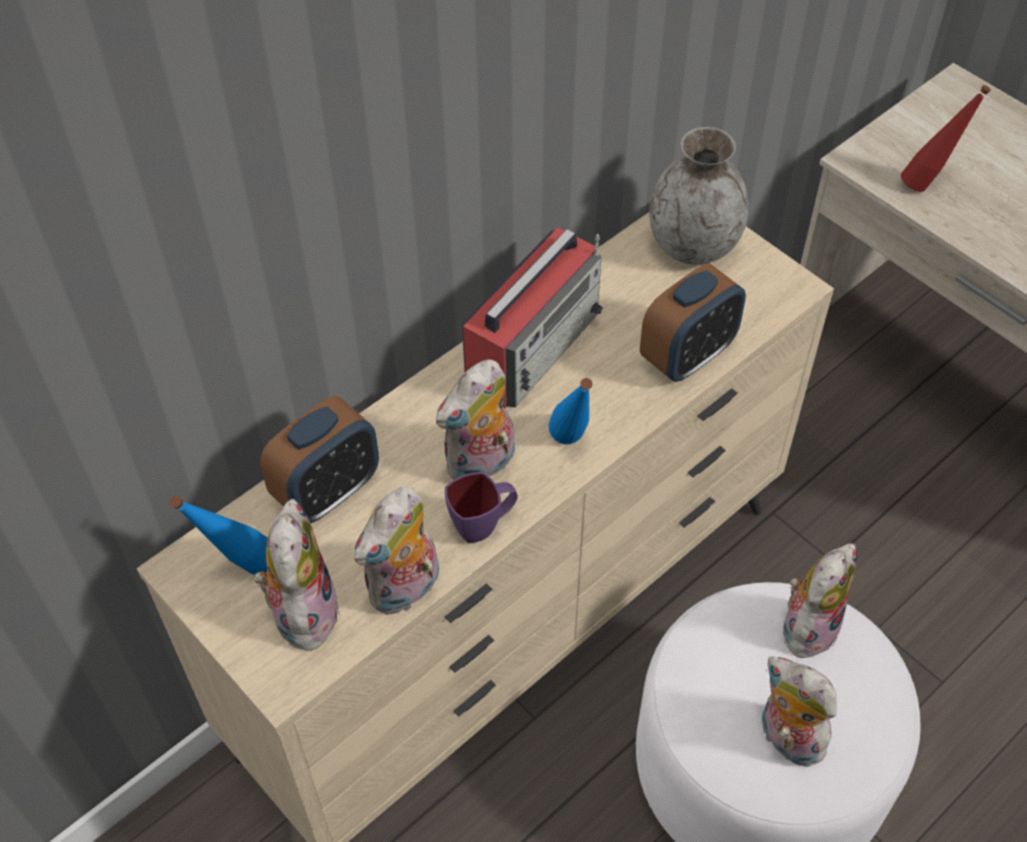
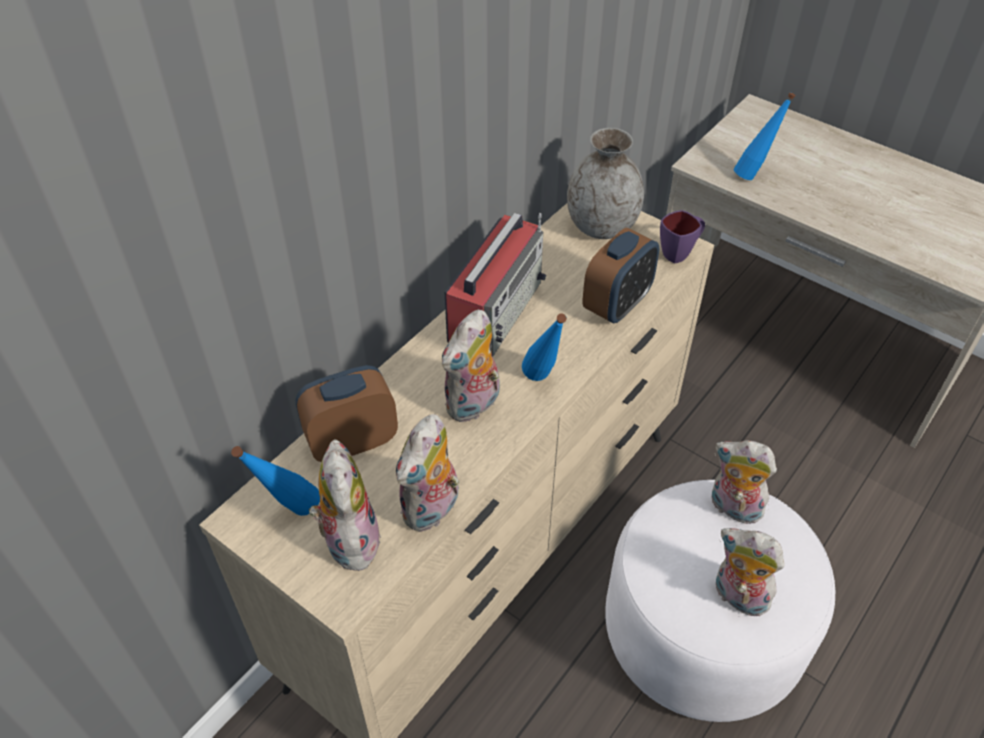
camera: 10 degrees left, 5 degrees down
(328, 491) = (352, 441): alarm clock -> alarm clock turned 150 degrees counterclockwise
(483, 525) = (485, 450): purple mug -> purple mug (680, 253)
(808, 626) = (733, 508): plush toy -> plush toy turned 90 degrees counterclockwise
(929, 183) = (754, 174): red bottle -> blue bottle

